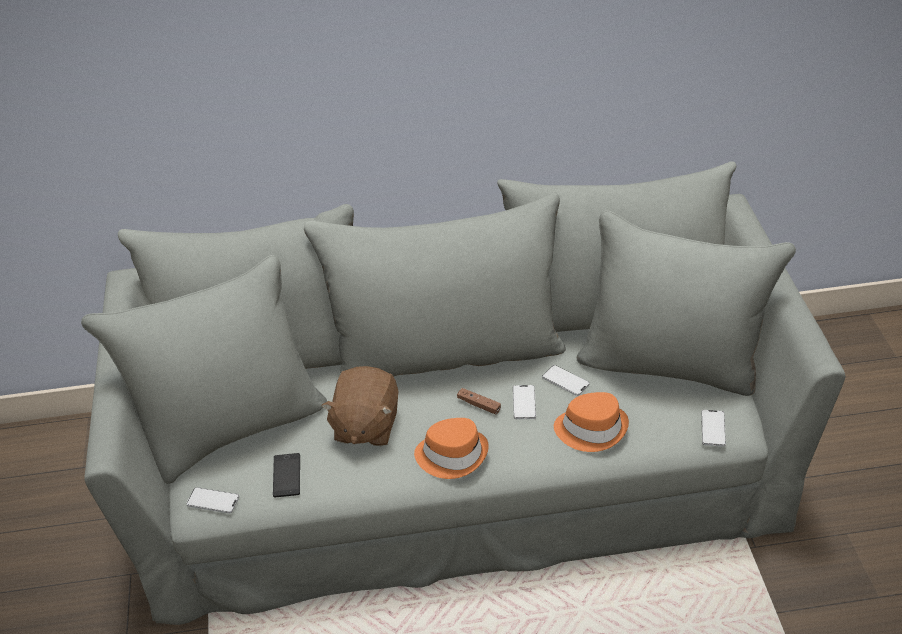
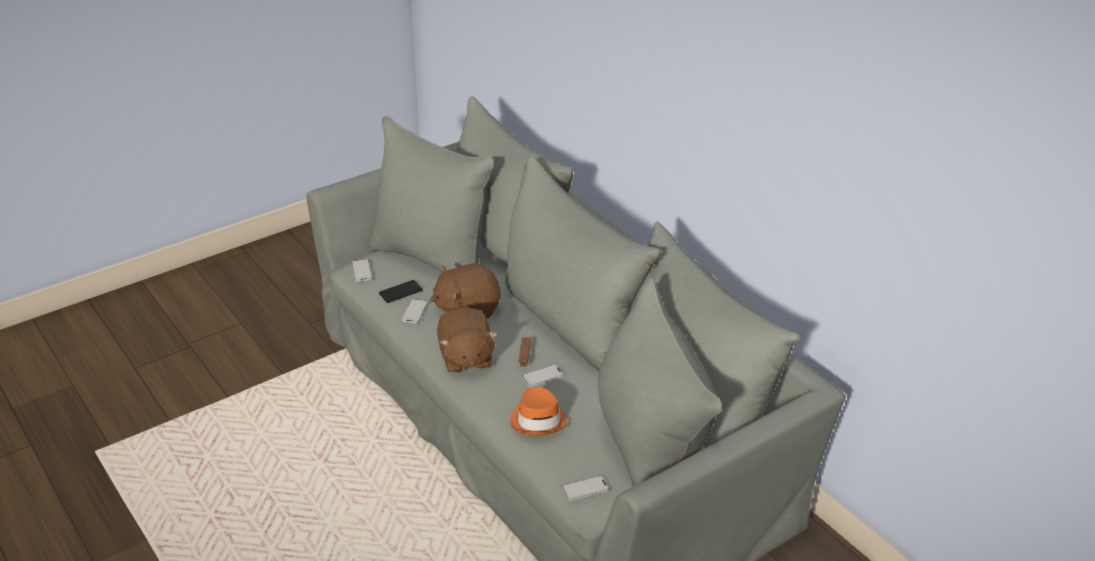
camera: 60 degrees right, 5 degrees down
(452, 455) = (465, 358): orange hat -> brown plush toy
(565, 381) = (581, 391): phone -> phone (414, 312)

